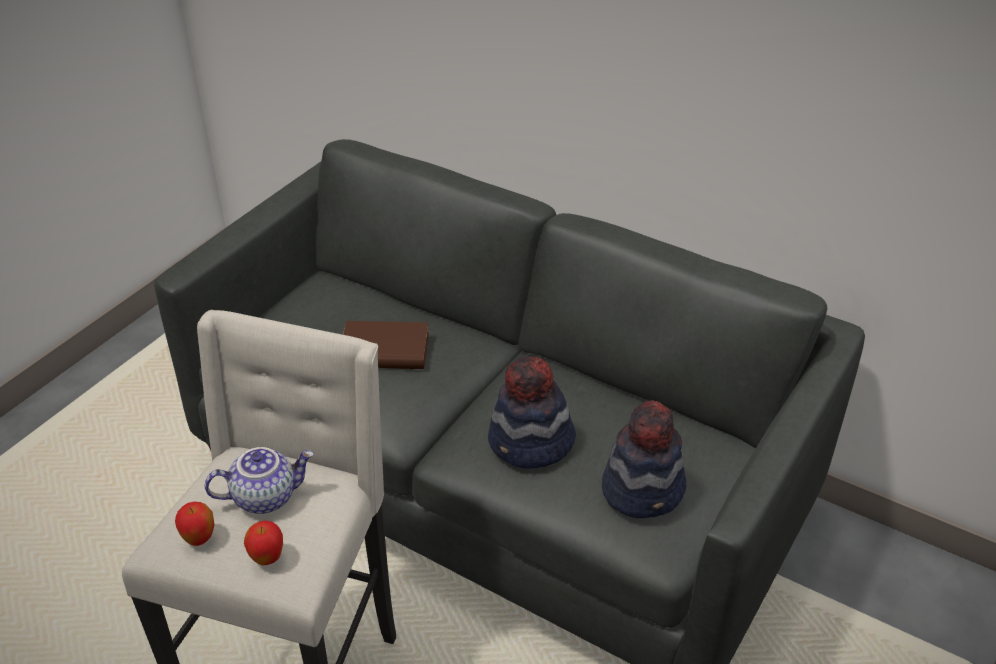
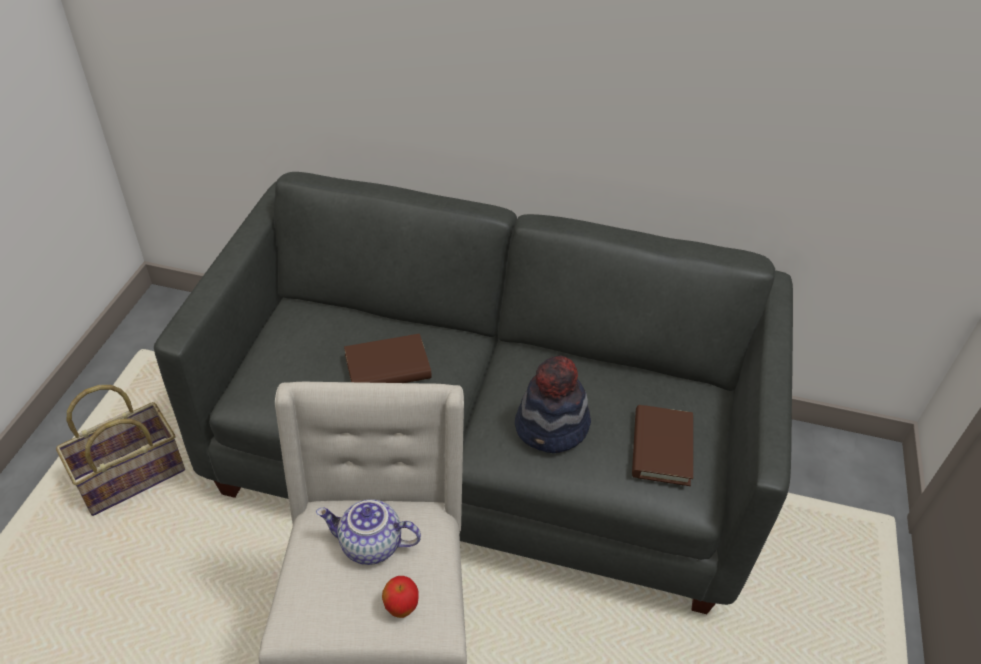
camera: 20 degrees left, 5 degrees up
(139, 425) = (130, 474): none -> basket
(199, 539) = (327, 606): apple -> none
(265, 496) = (369, 546): teapot -> teapot turned 135 degrees counterclockwise
(644, 489) = (661, 448): hat -> brown book

